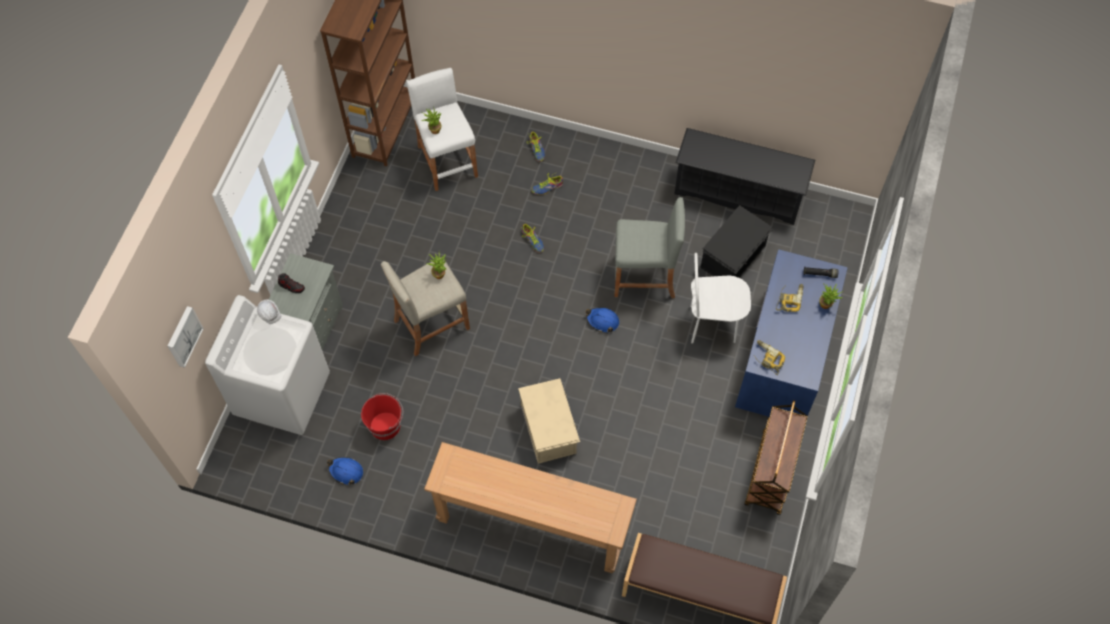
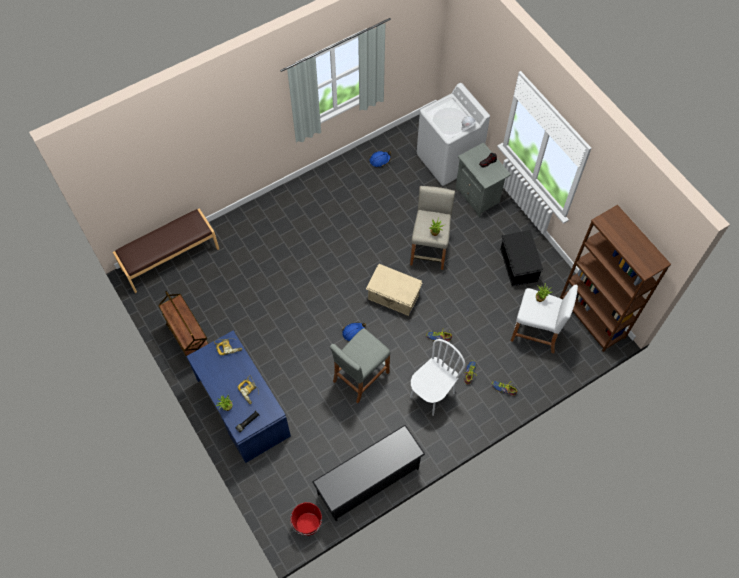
camera: 130 degrees right, 0 degrees up
(183, 336) = (467, 56): picture -> none
(385, 425) = (389, 191): red bucket -> red bucket (308, 524)
(532, 525) = (276, 215): brown console table -> none
(549, 428) = (317, 259): beige storage box -> beige storage box (393, 297)
(712, 324) = (298, 387): white chair -> white chair (432, 394)
(734, 256) = (328, 438): black storage box -> black storage box (518, 265)

